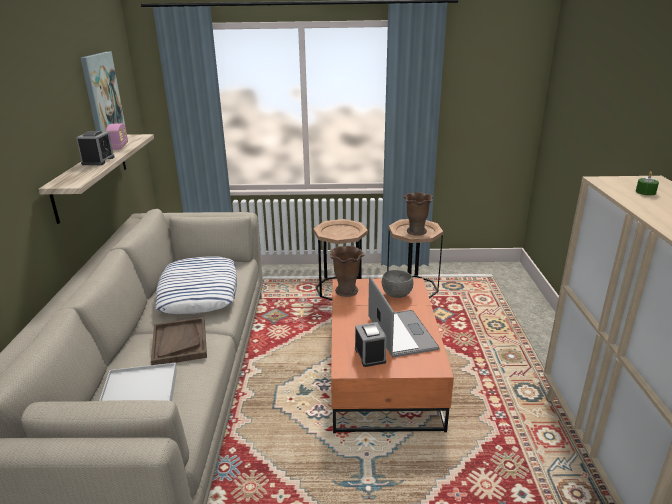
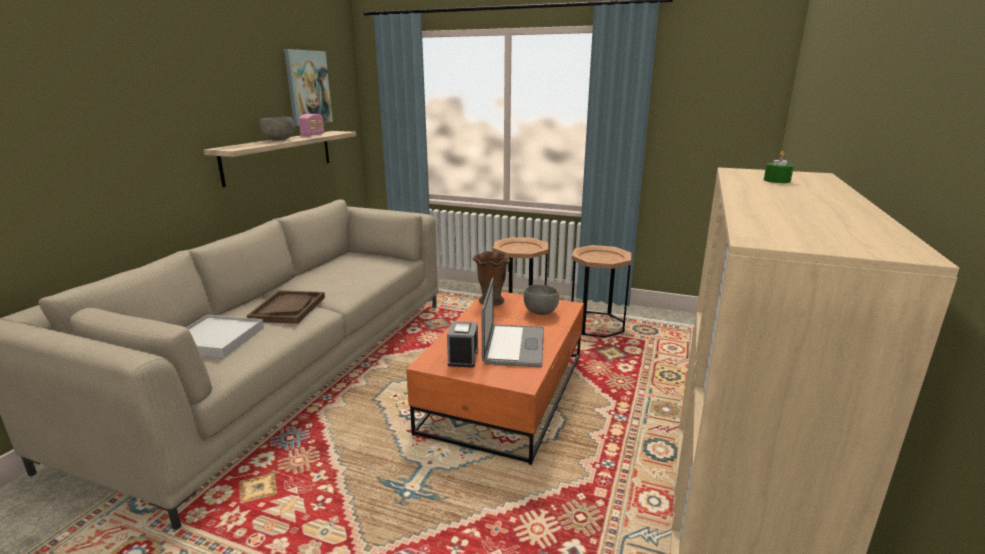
camera: 20 degrees right, 5 degrees down
(98, 161) = (279, 140): alarm clock -> grey bowl
(199, 291) = (344, 275): pillow -> none
(416, 231) = (602, 258): brown vase -> none

